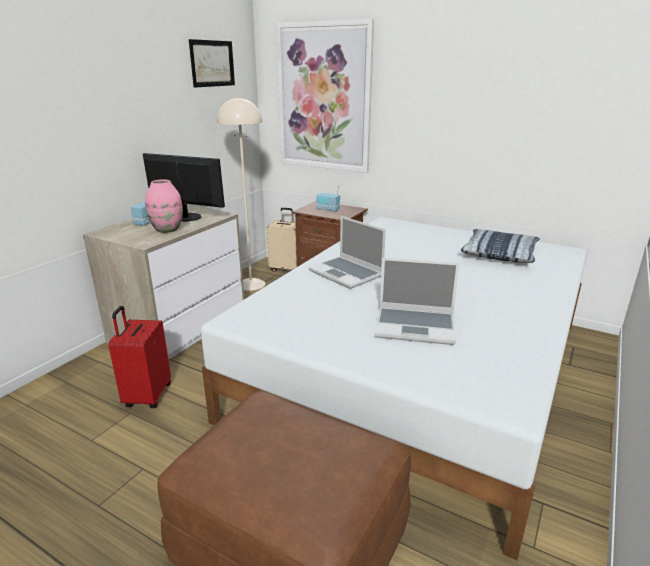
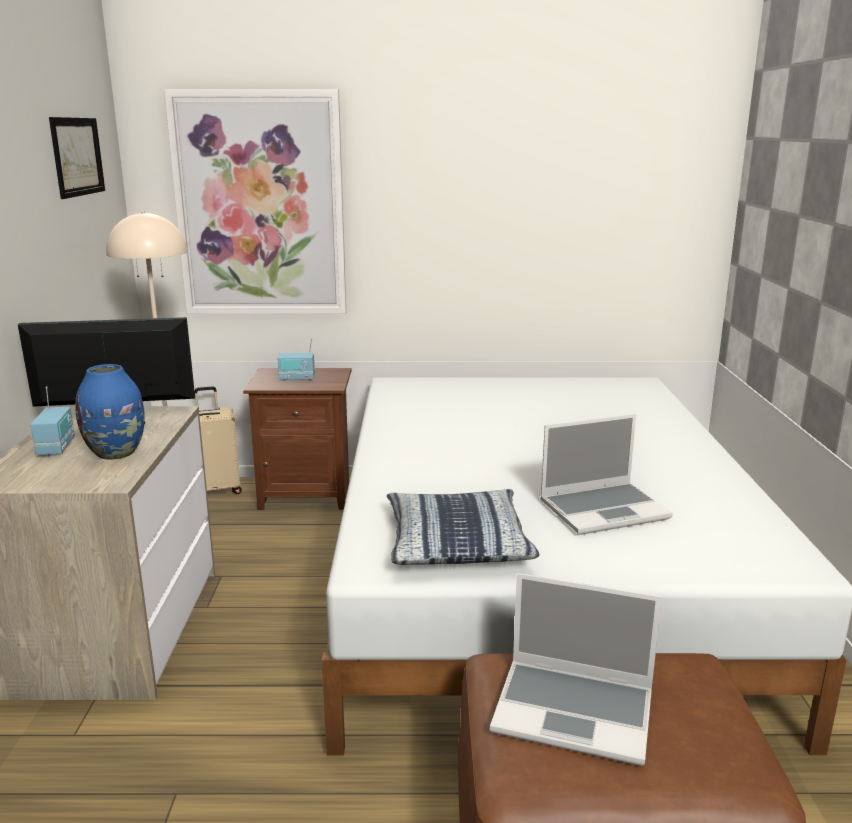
camera: 30 degrees left, 5 degrees down
(147, 396) = (178, 756): red suitcase -> none
(167, 230) = (117, 453): pink vase -> blue vase
(347, 273) = (437, 464): laptop -> laptop (575, 711)
(499, 254) = (581, 400): pillow -> pillow (457, 542)

